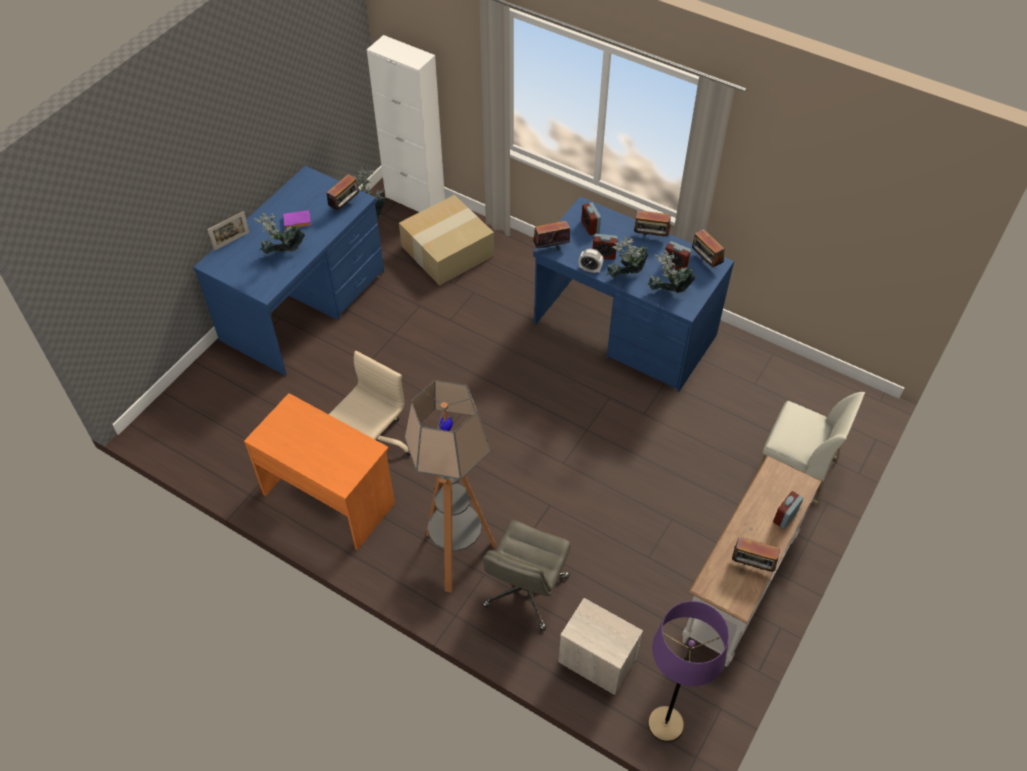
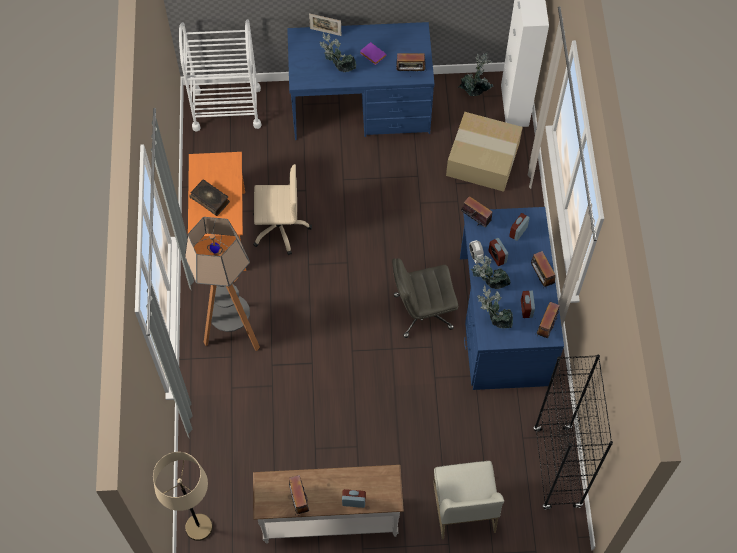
camera: 55 degrees right, 10 degrees up
(188, 411) = (226, 108): none -> white cart
(320, 452) = (210, 200): none -> book
(525, 592) = (236, 389): grey office chair -> grey office chair (422, 312)
(596, 660) = (216, 460): nightstand -> none
(665, 724) = (199, 527): purple floor lamp -> beige floor lamp
(802, 377) = (557, 468): none -> black bookcase

